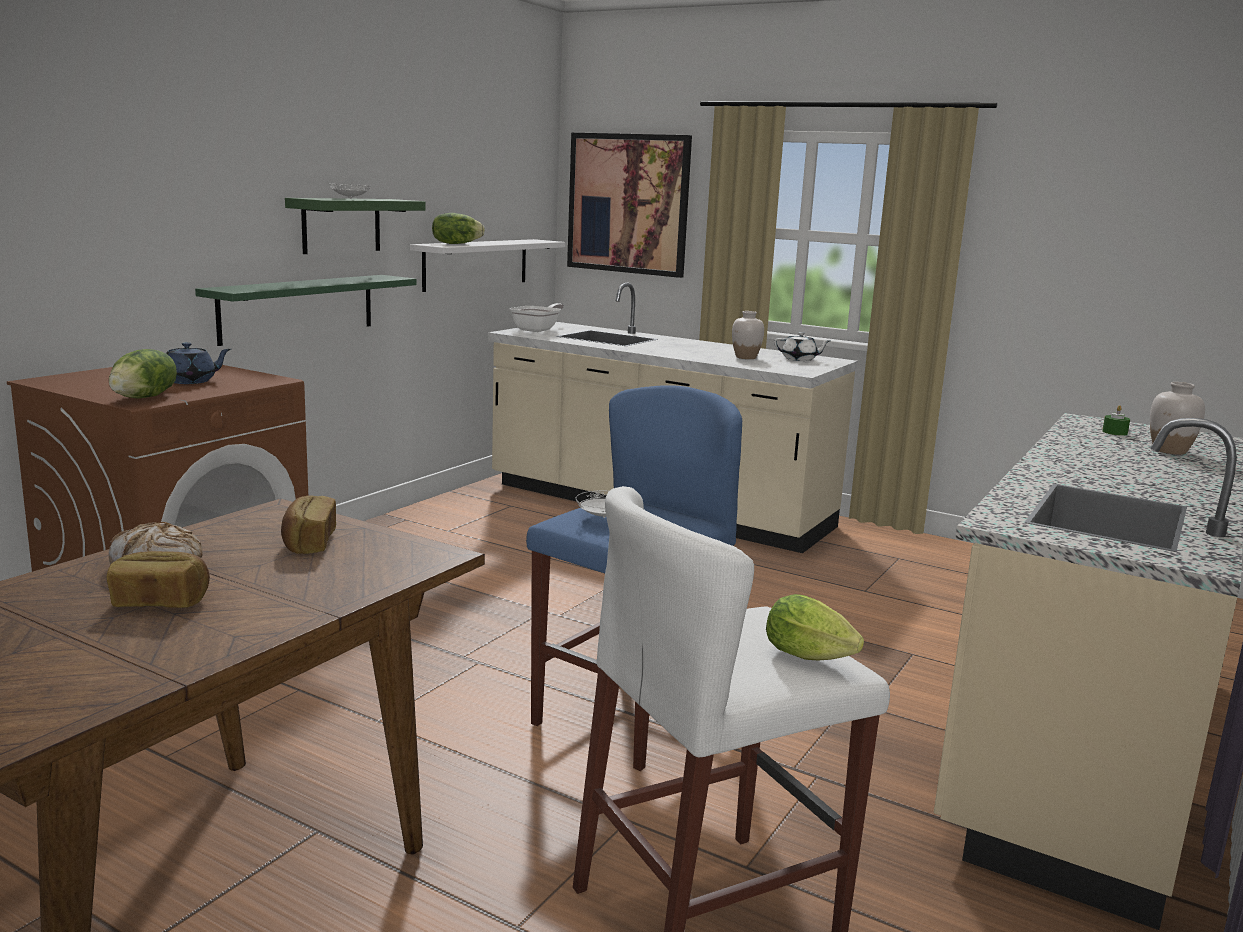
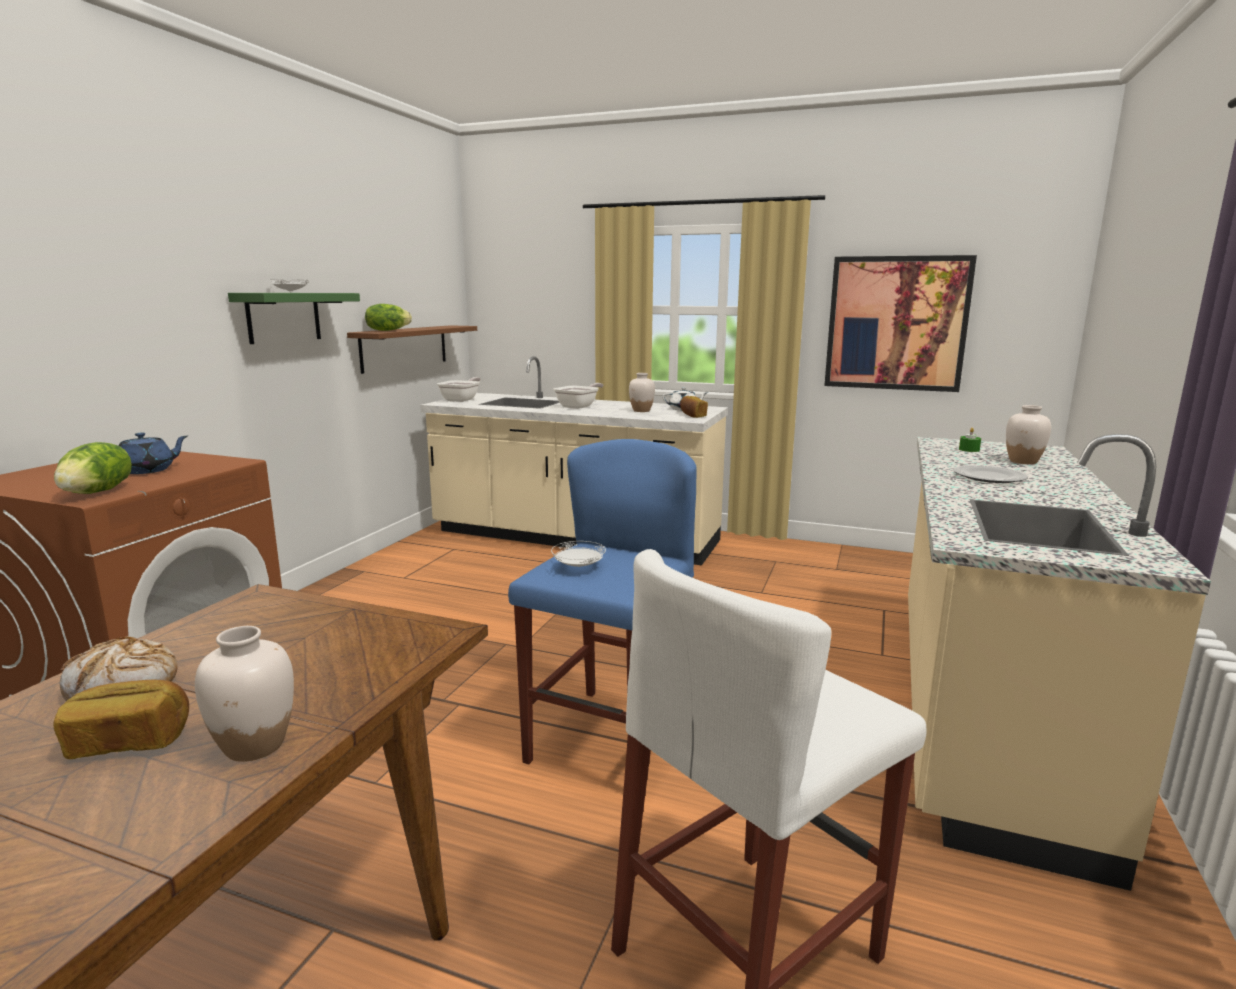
camera: 10 degrees left, 0 degrees up
(257, 617) = (254, 746): none -> white vase
(298, 308) = (250, 393): green shelf -> none
(308, 543) = (297, 635): bread -> bread (692, 415)
(476, 264) = (404, 347): white shelf -> brown shelf
(628, 204) = (526, 292): picture -> picture (896, 323)
(673, 347) = (579, 406): none -> frying pan
(813, 658) = (849, 702): lettuce -> none
(1106, 463) = (990, 477): none -> plate

